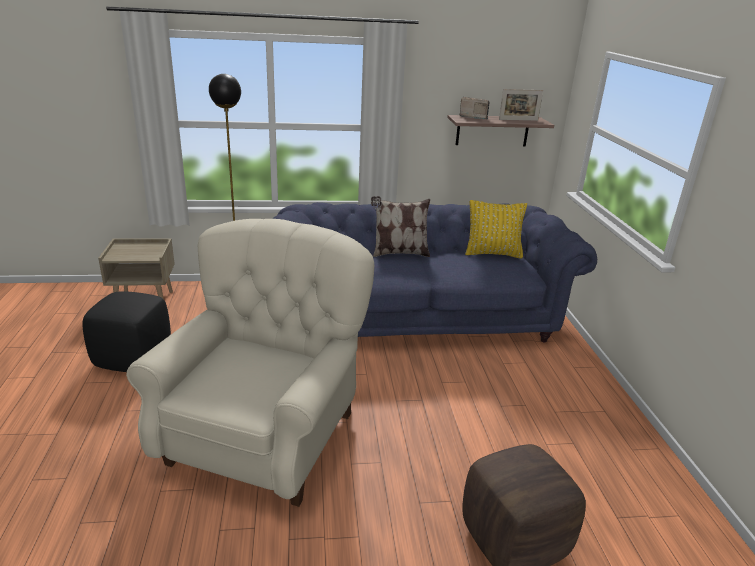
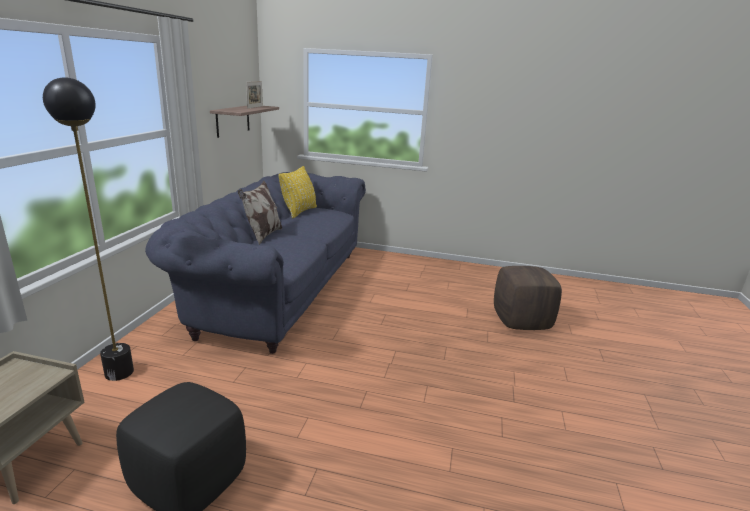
camera: 70 degrees left, 5 degrees down
(266, 434) = (394, 393): beige armchair -> none
(473, 117) = (230, 109): radio -> none

